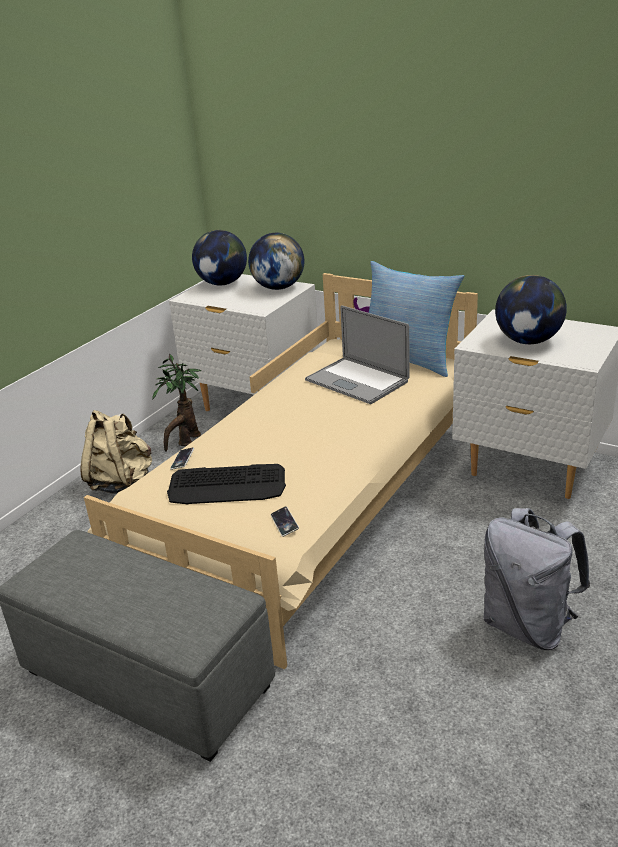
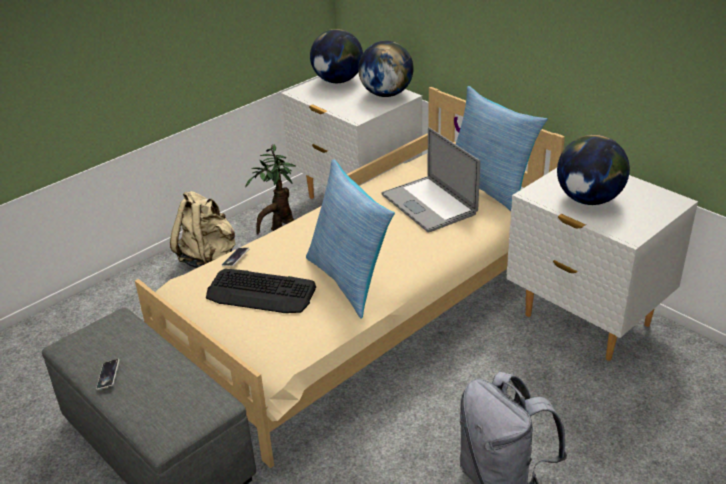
camera: 15 degrees right, 5 degrees up
(284, 523) = (291, 341): phone -> phone (108, 376)
(315, 458) = (350, 280): none -> pillow

